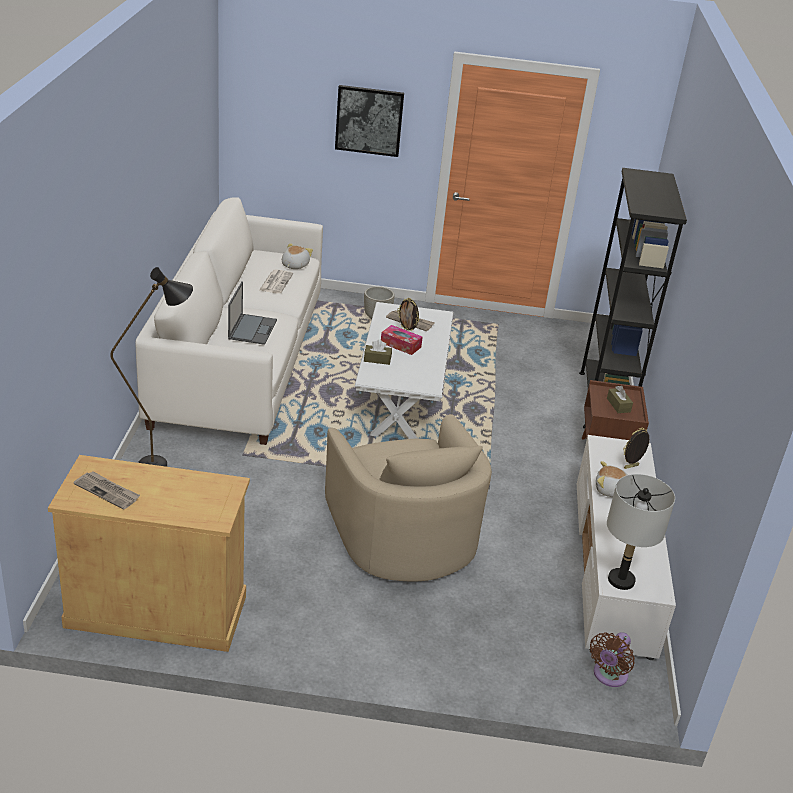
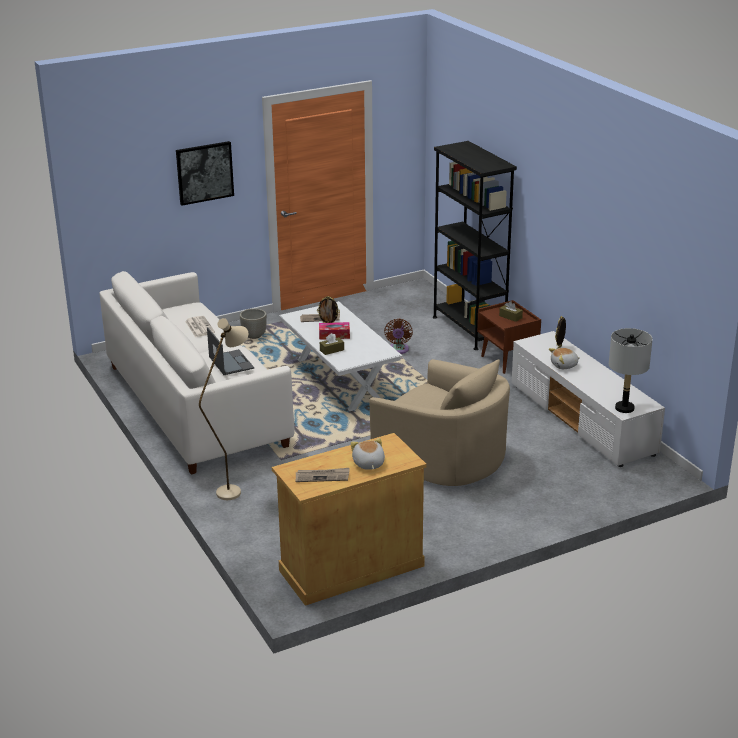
camera: 30 degrees left, 5 degrees down
(163, 464) = (234, 488): black floor lamp -> beige floor lamp
(294, 265) = (194, 311): plush toy -> plush toy (368, 464)
(608, 676) = (642, 474): brown fan -> brown fan (398, 350)

